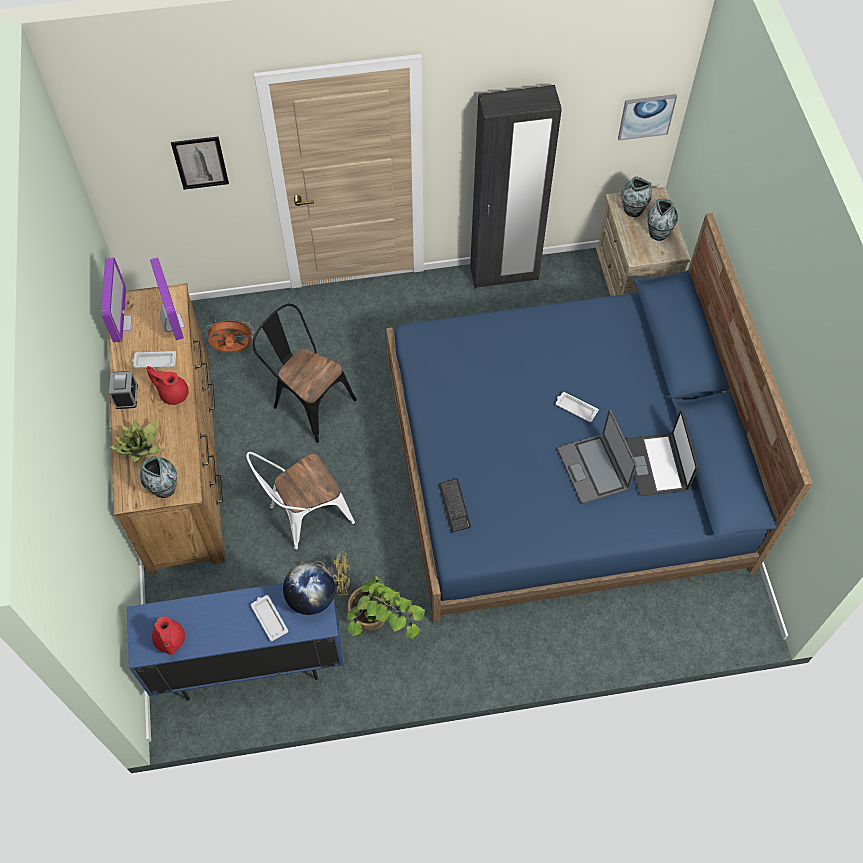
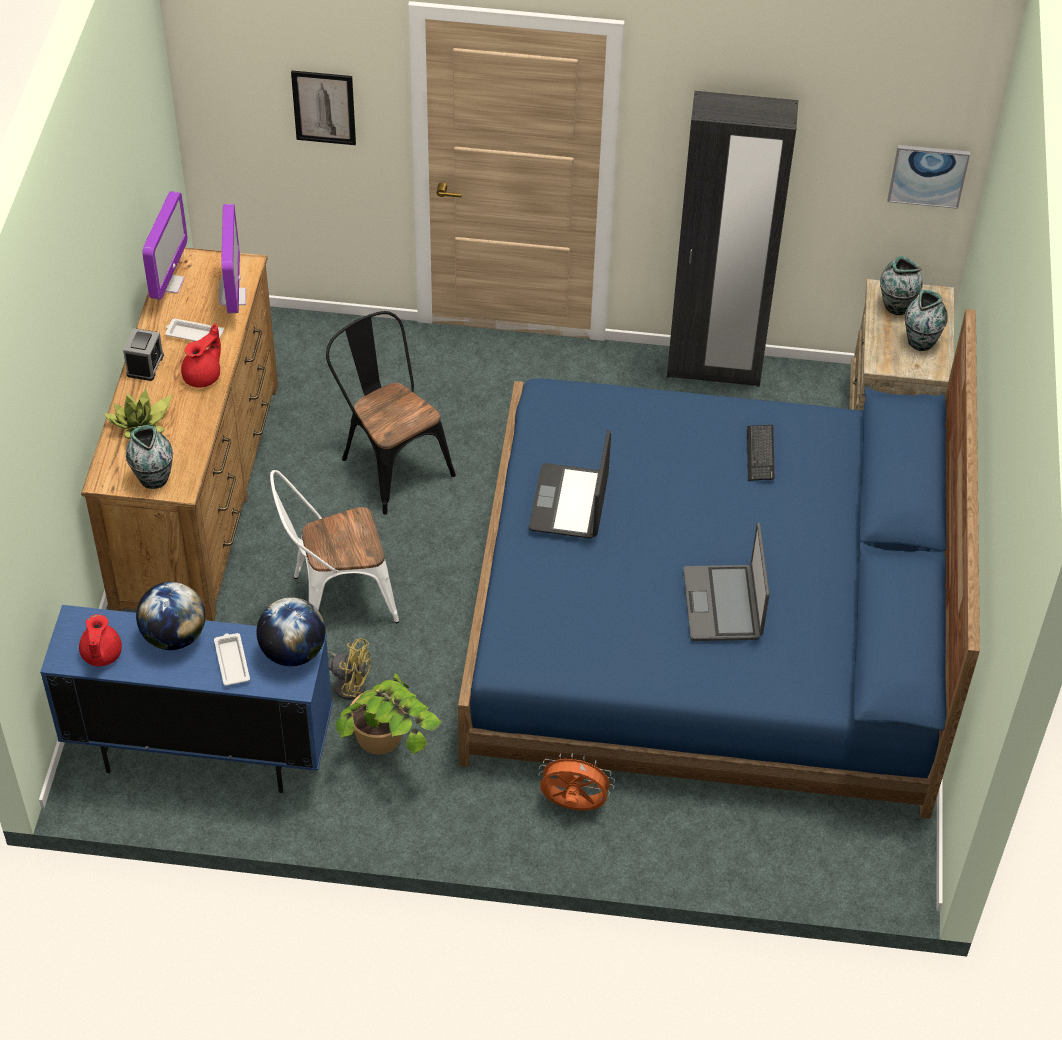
camera: 15 degrees right, 10 degrees down
(173, 393) = (203, 376): red teapot -> red teapot turned 90 degrees clockwise
(219, 609) = (174, 636): none -> globe
(233, 350) = (313, 378): orange fan -> orange fan (573, 806)
(454, 506) = (520, 602): keyboard -> keyboard (760, 454)
(575, 408) = (727, 527): white tray -> none
(658, 465) = (813, 621): laptop -> laptop (570, 503)

